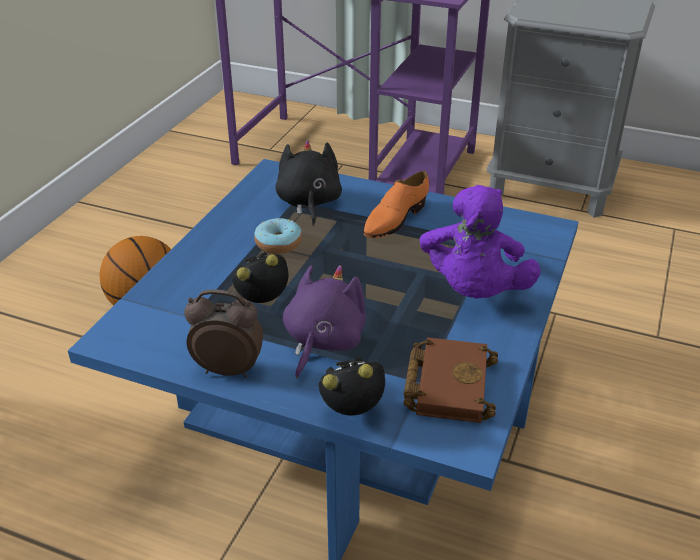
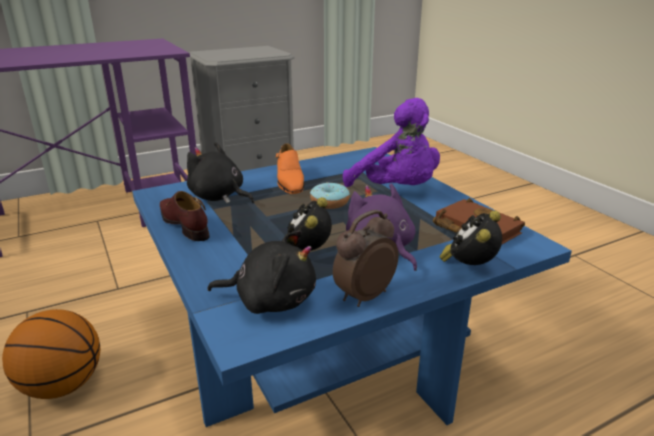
camera: 50 degrees left, 10 degrees down
(173, 324) = (271, 300): none -> black plush toy
(239, 217) = (184, 224): none -> brown shoe
(278, 244) = (245, 223): donut -> donut (329, 202)

